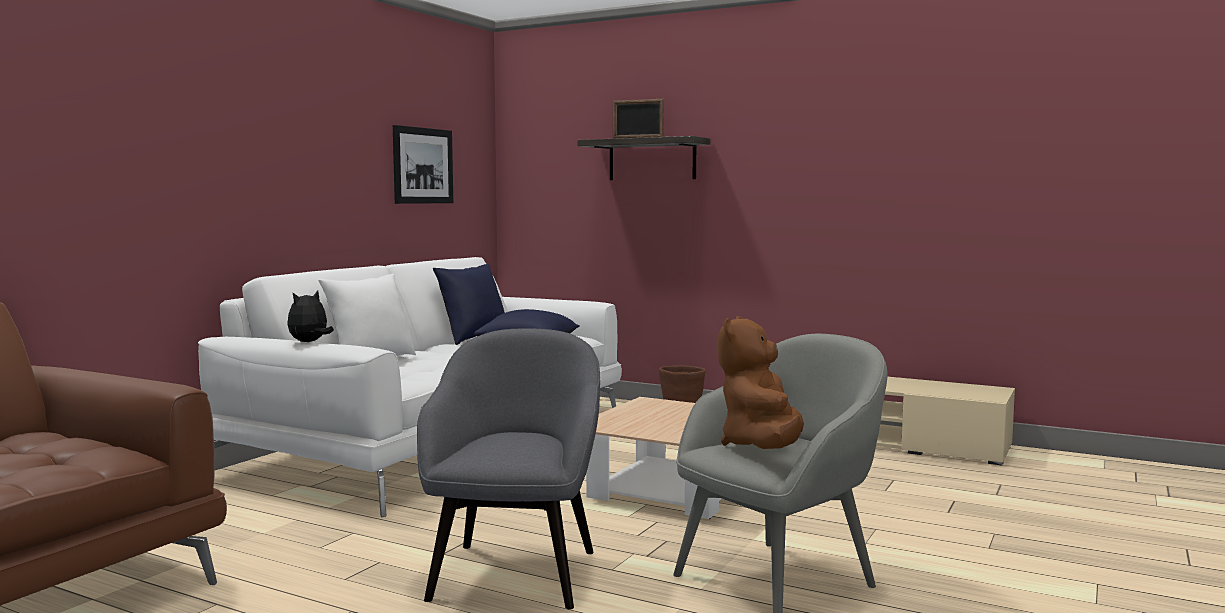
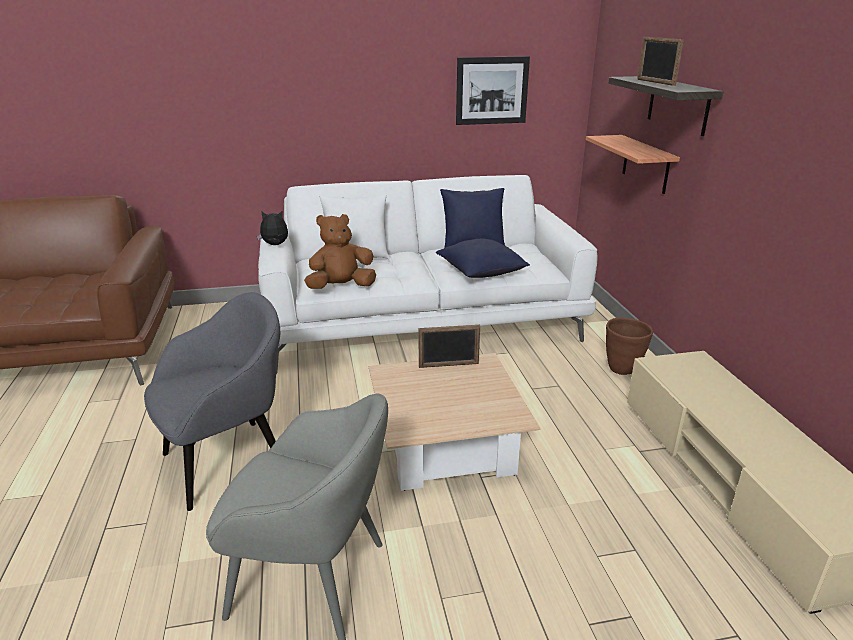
camera: 50 degrees right, 20 degrees up
(617, 223) = (645, 164): none -> shelf
(628, 409) = (448, 365): none -> picture frame
(762, 447) = (280, 484): brown plush toy -> brown plush toy (341, 287)

